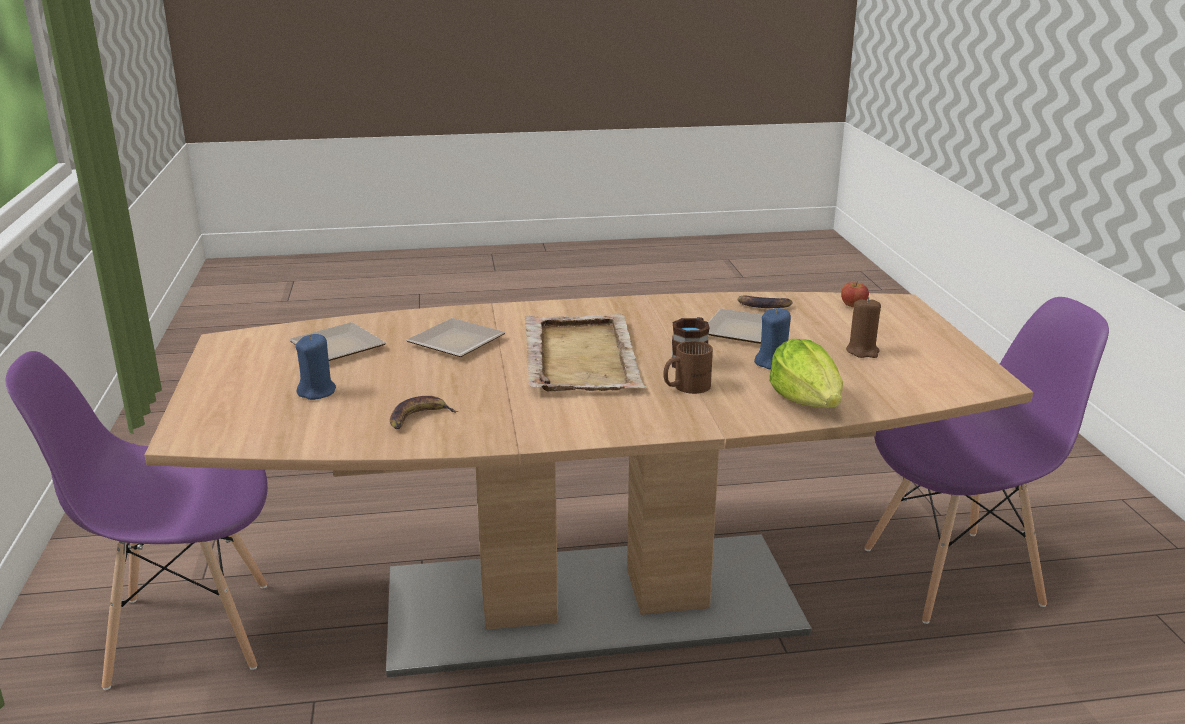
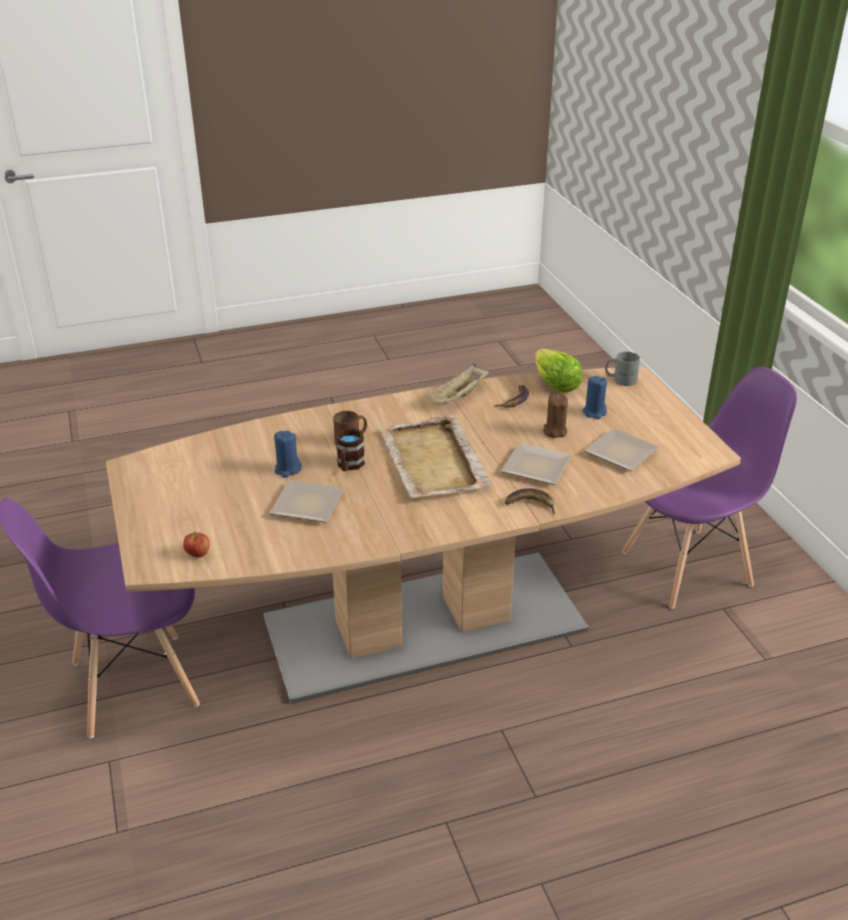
camera: 170 degrees right, 10 degrees up
(217, 434) = (620, 379): none -> grey mug
(503, 429) = (459, 397): none -> beige tray
(763, 306) = (285, 545): banana -> banana (530, 504)
(807, 402) = (269, 435): lettuce -> lettuce (554, 384)
(862, 351) = (213, 489): brown candle -> brown candle (554, 431)

